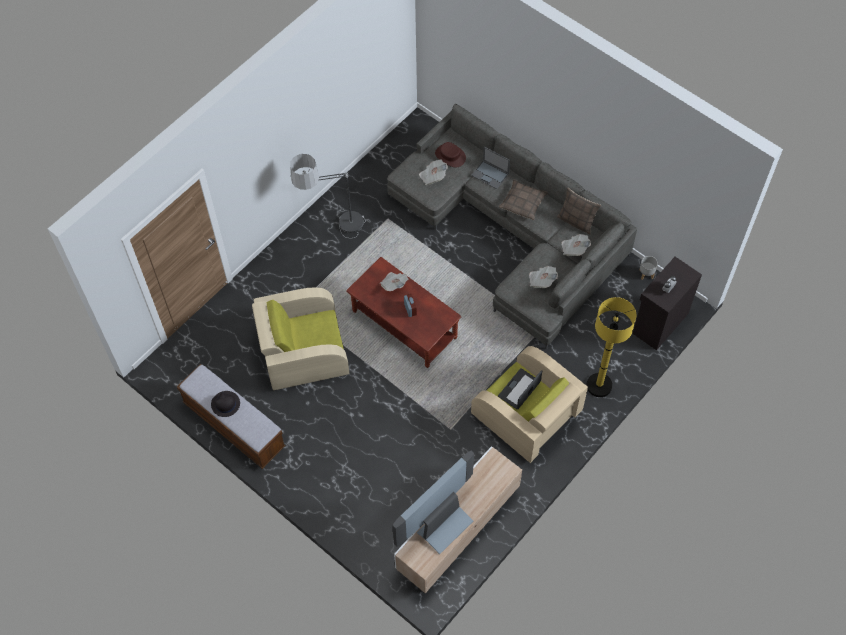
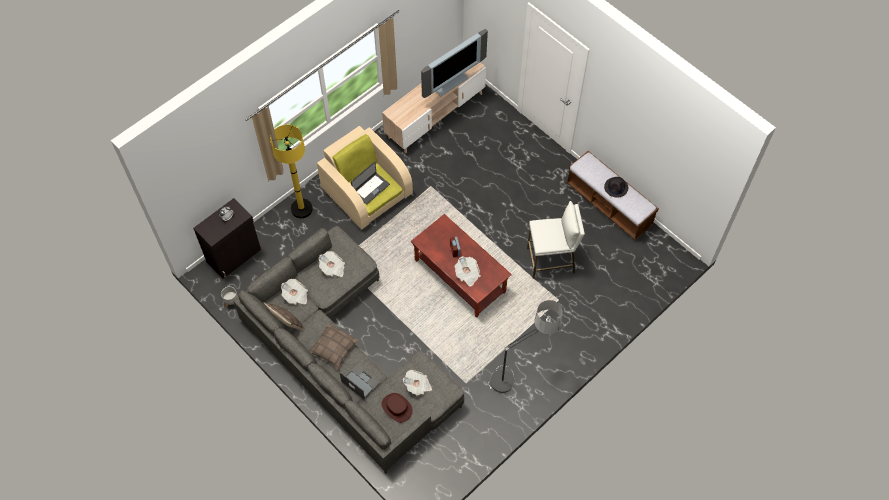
camera: 175 degrees left, 0 degrees up
(303, 351) = (551, 260): beige armchair -> white stool

